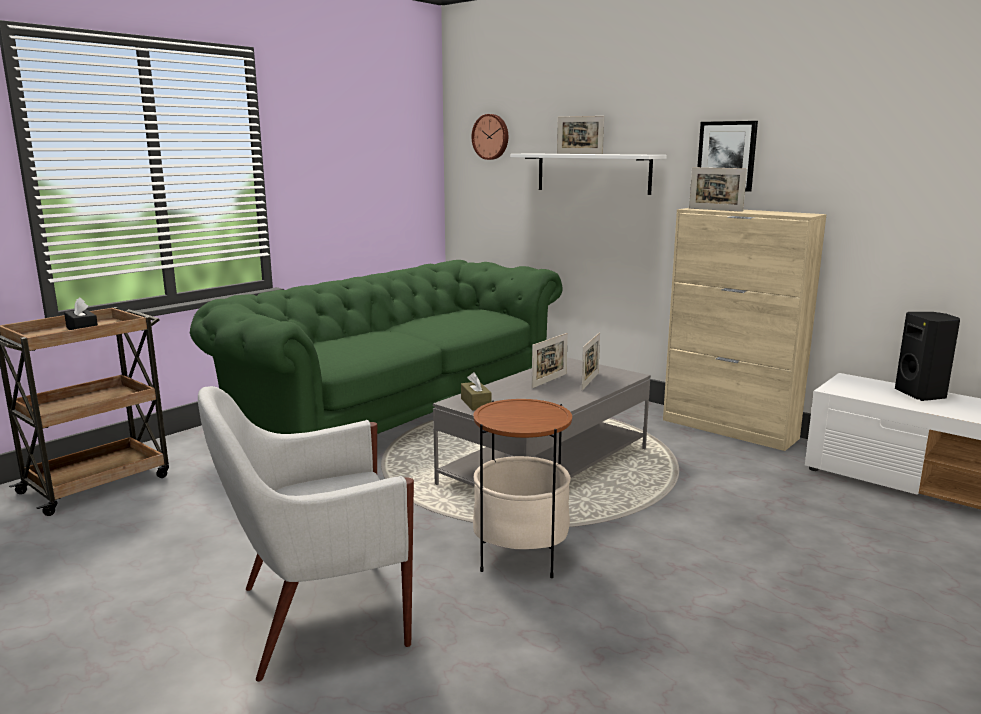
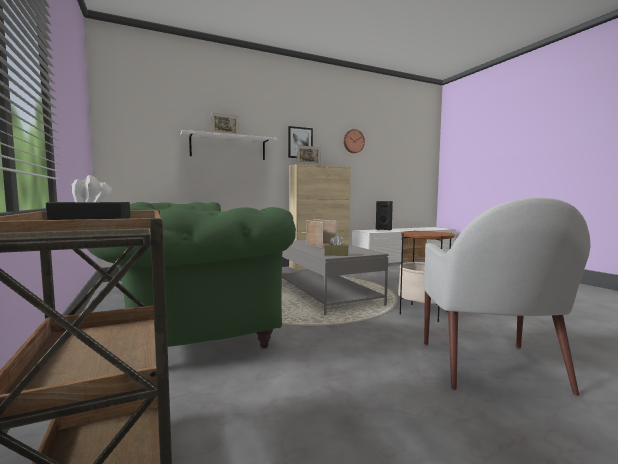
camera: 65 degrees left, 10 degrees down
(491, 137) = (144, 119): wall clock -> wall clock (353, 141)

